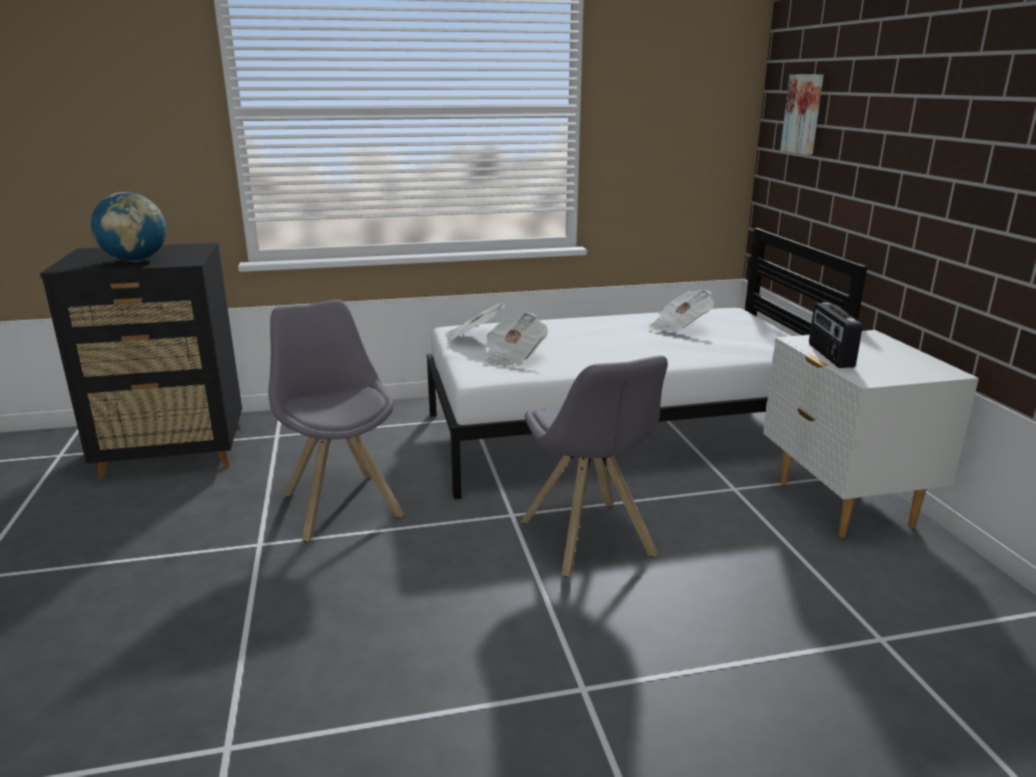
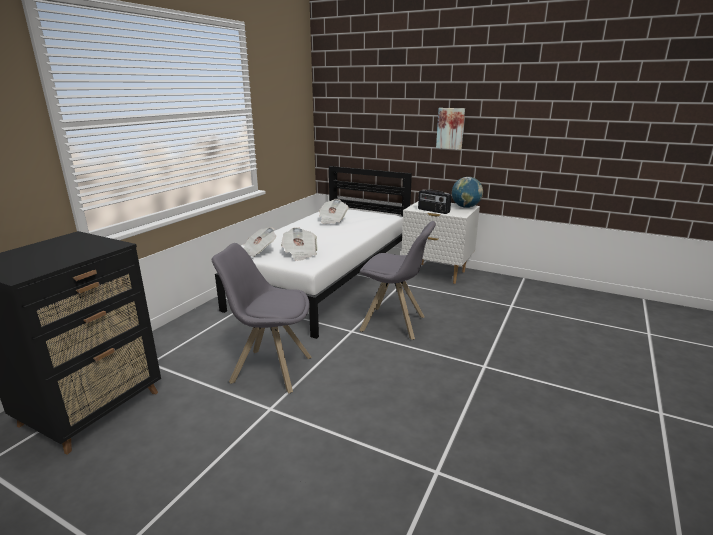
camera: 50 degrees left, 0 degrees up
(135, 261) = (66, 256): globe -> globe (465, 207)
(804, 114) = (348, 108): picture -> picture (450, 128)

